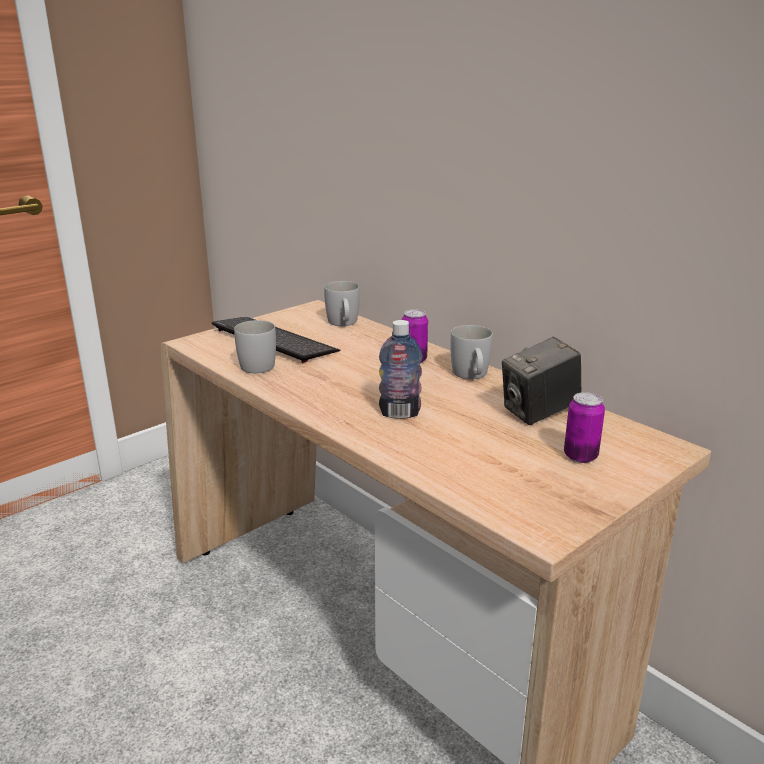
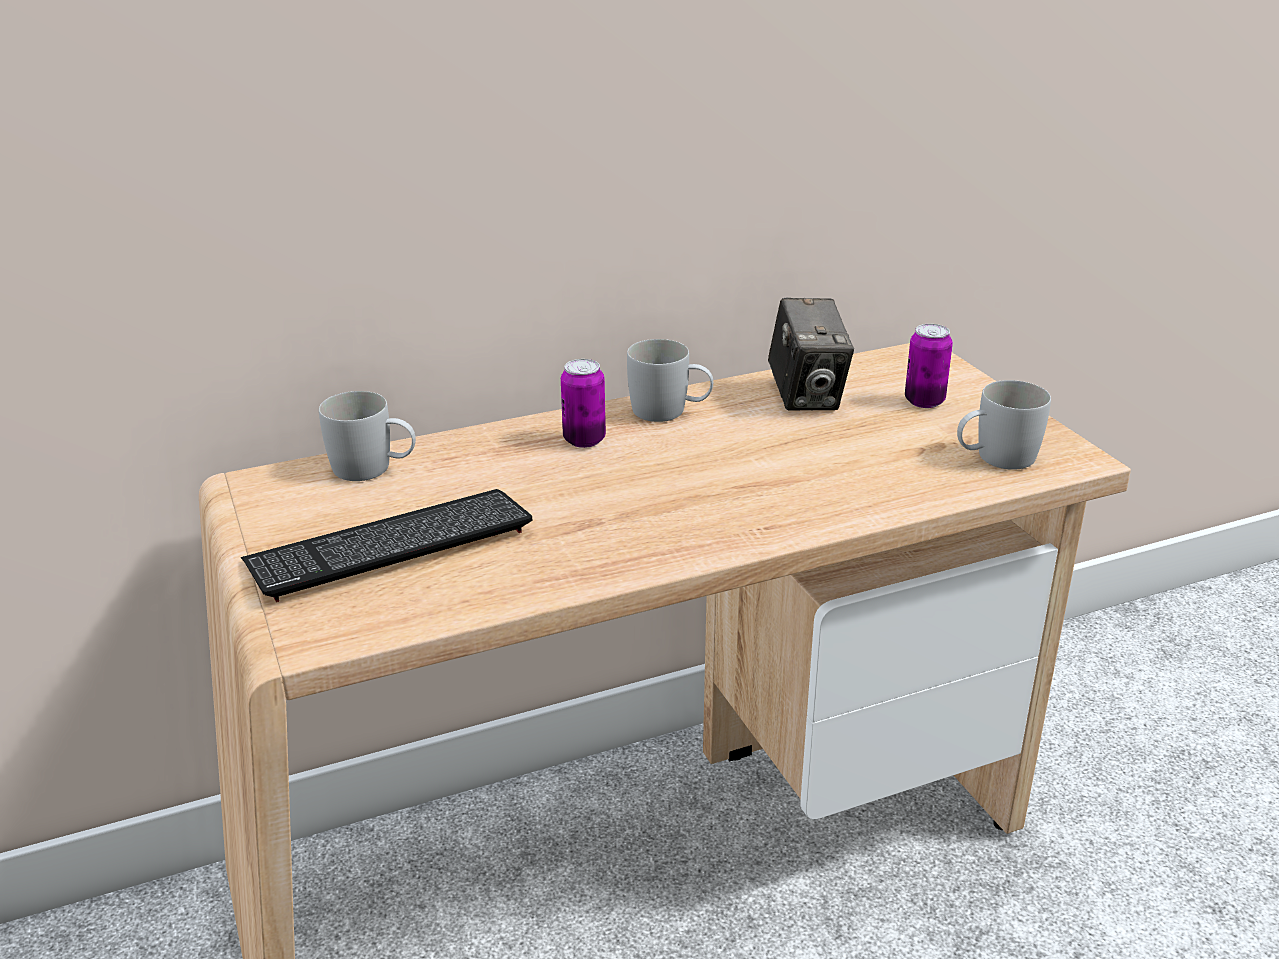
camera: 70 degrees left, 5 degrees up
(253, 364) = (487, 580): white mug -> white mug (995, 459)
(400, 413) = (760, 483): bottle -> none

